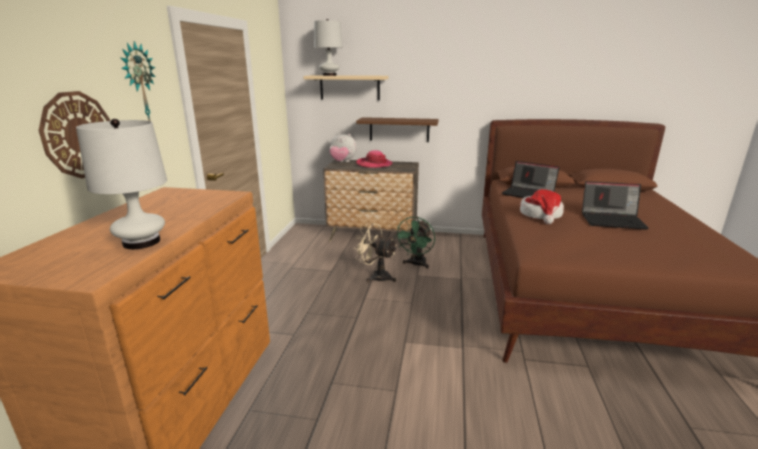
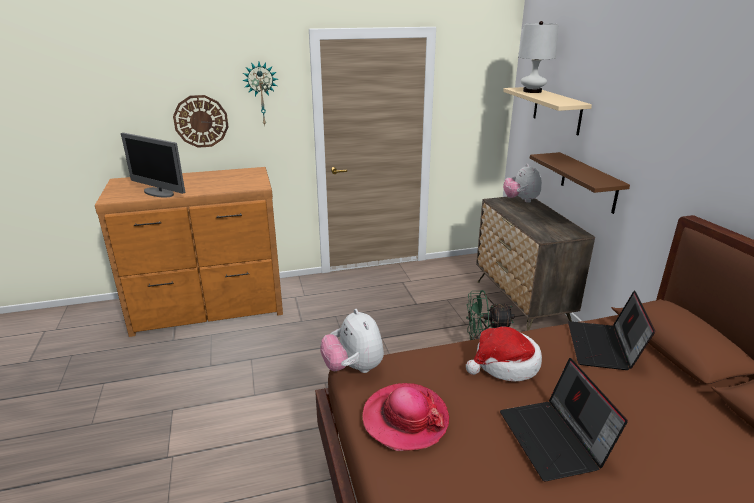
camera: 65 degrees right, 5 degrees up
(142, 242) = (159, 193): white table lamp -> monitor
(374, 164) = (538, 216): hat -> hat (405, 418)
(376, 276) = (429, 332): beige fan -> none
(532, 255) = (353, 368): none -> plush toy

